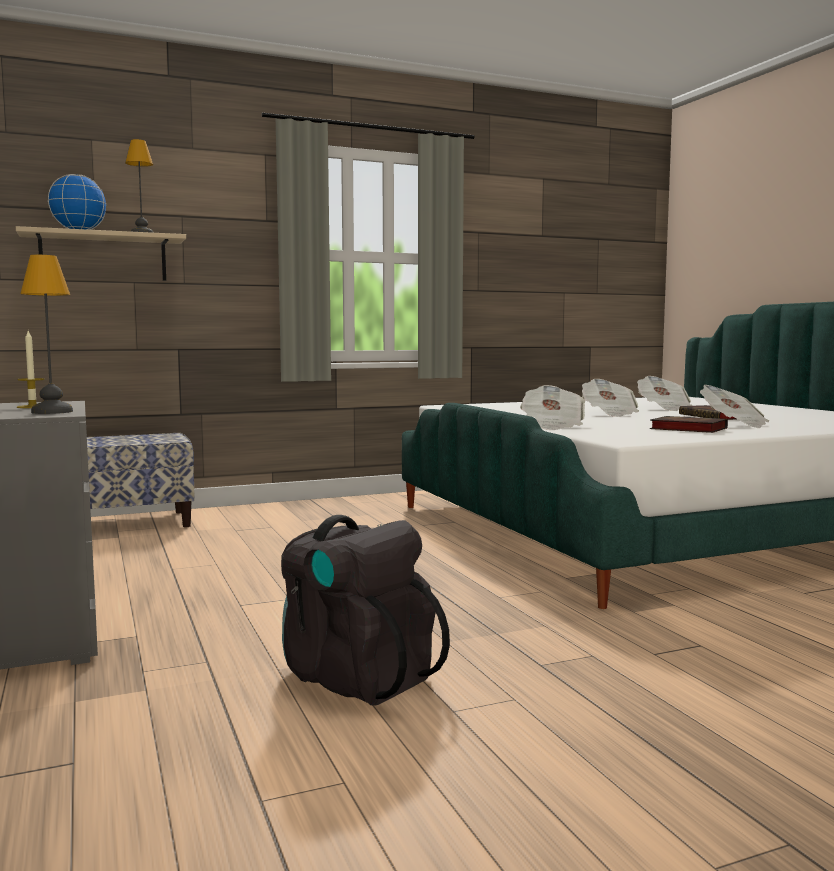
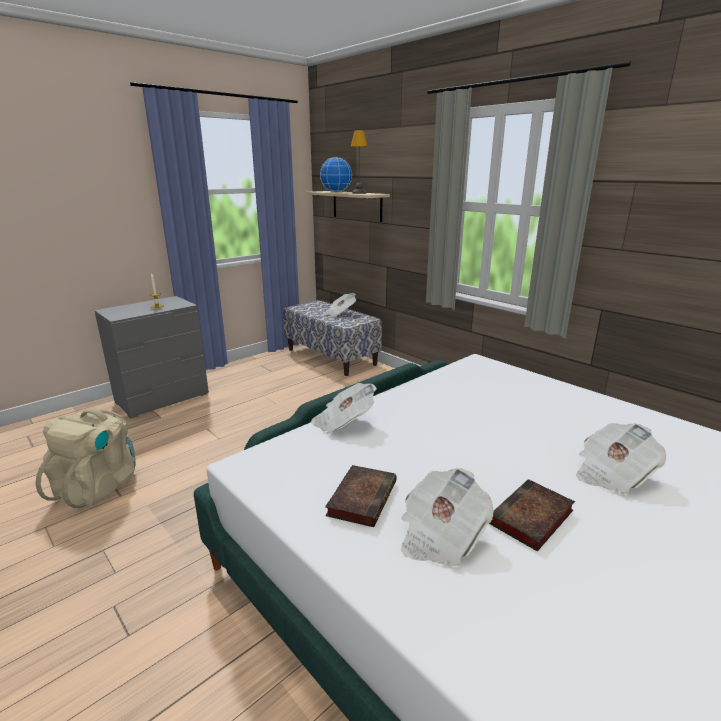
camera: 70 degrees right, 15 degrees up
(50, 412) = (129, 313): table lamp -> none
(356, 677) = (98, 486): black backpack -> beige backpack
(609, 414) = (491, 441): newspaper -> newspaper (340, 313)

